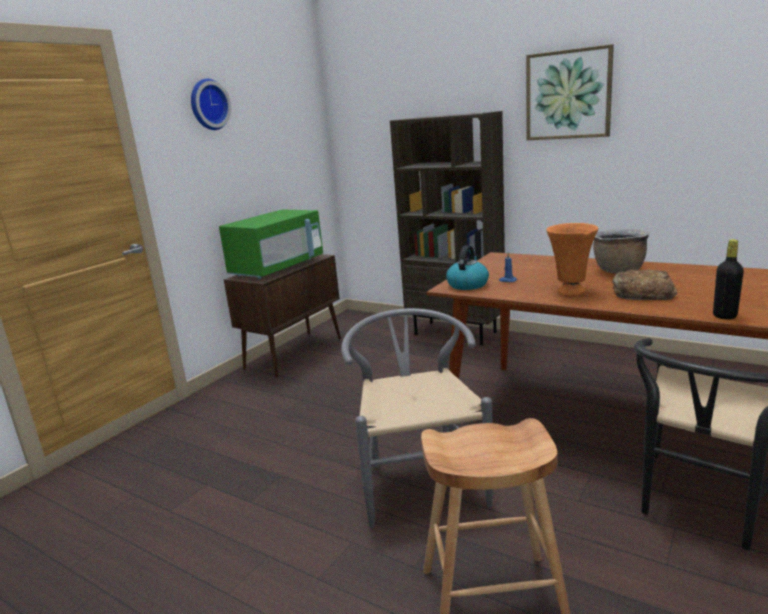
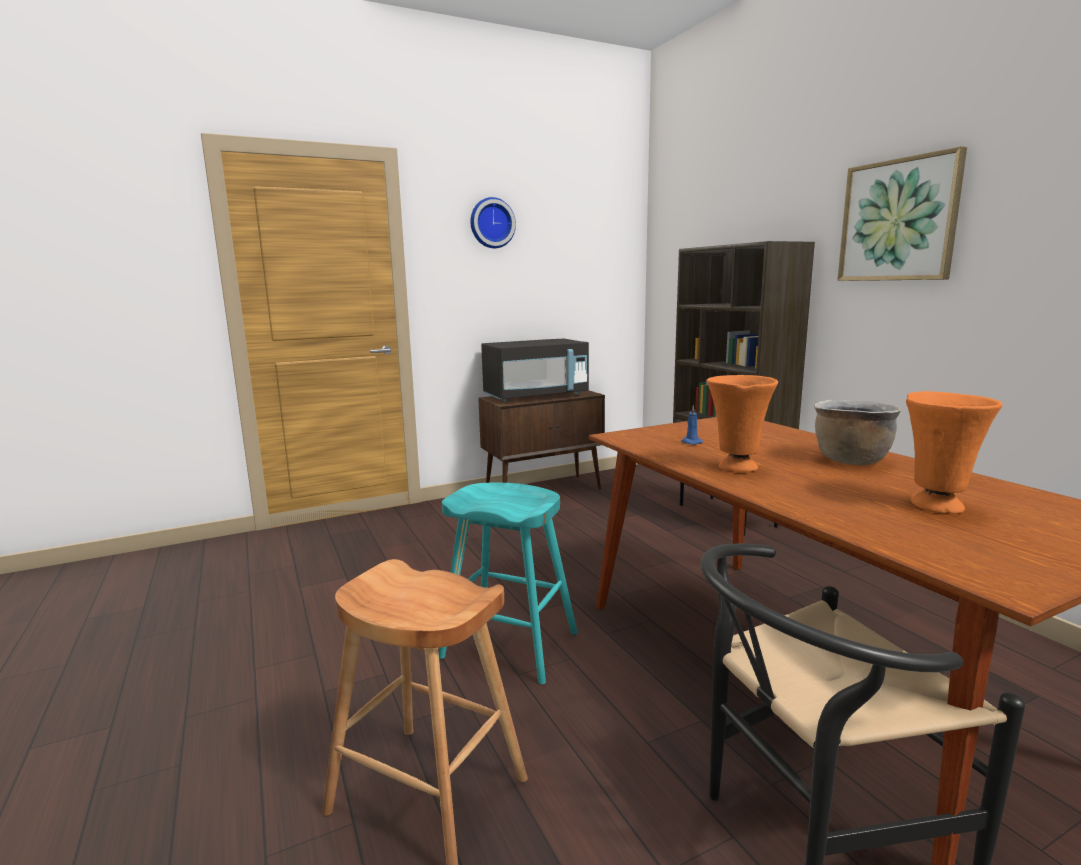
camera: 30 degrees right, 5 degrees down
(278, 268) = (536, 396): green microwave -> black microwave
(419, 480) = (509, 645): grey chair -> turquoise stool
(467, 284) = (641, 437): kettle -> none
(642, 293) = (825, 489): bread -> none
(706, 288) = (936, 505): none -> orange vase
(724, 316) = (886, 542): black bottle -> none

